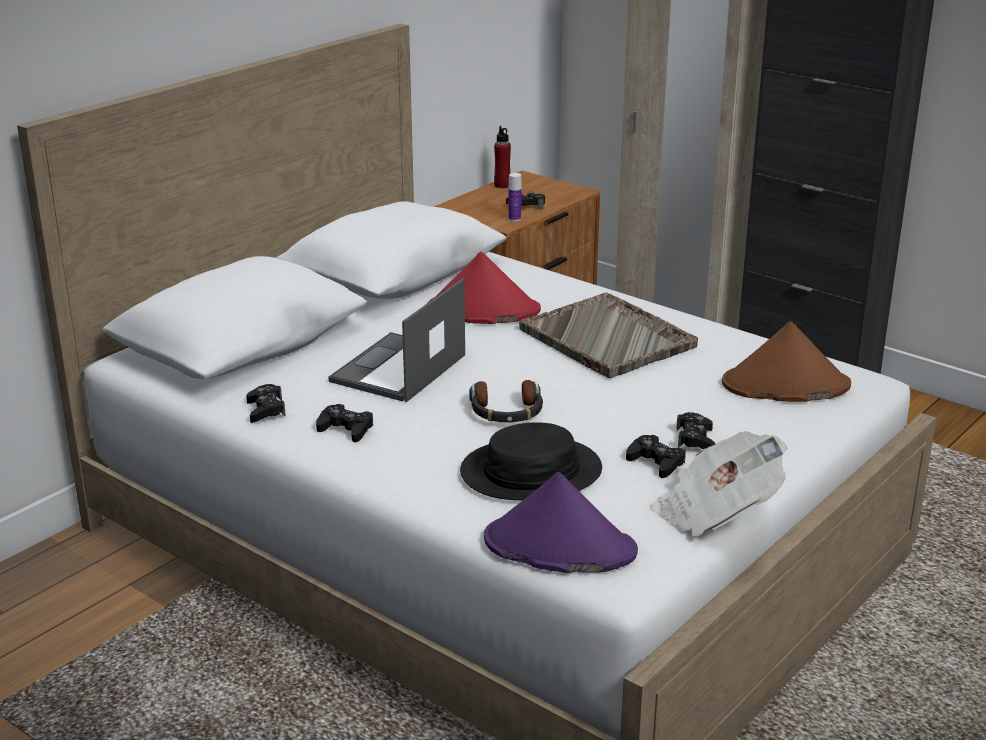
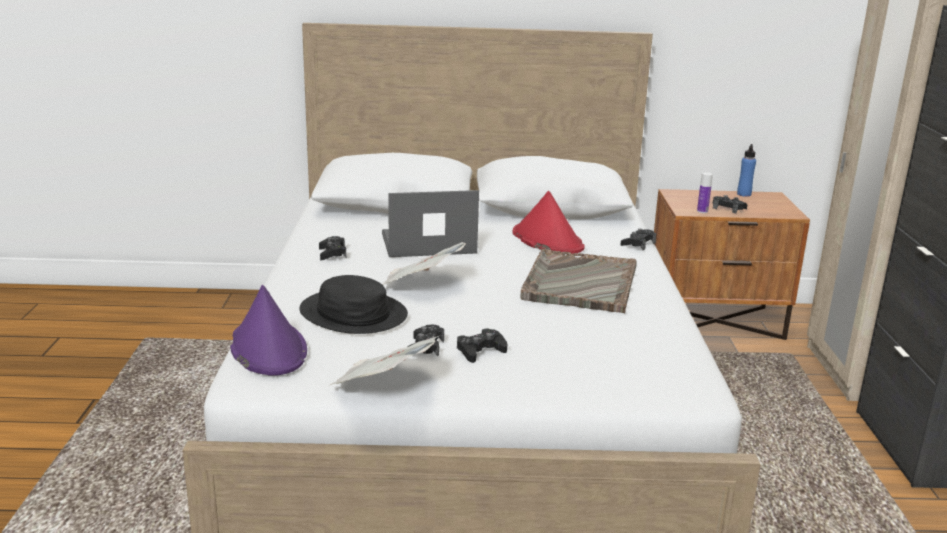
camera: 50 degrees right, 5 degrees down
(266, 410) = (325, 231): black game controller -> black game controller (638, 244)
(502, 185) = (744, 194): red bottle -> blue bottle
(506, 412) = (421, 285): headphones -> newspaper
(785, 385) = (625, 360): brown hat -> none

